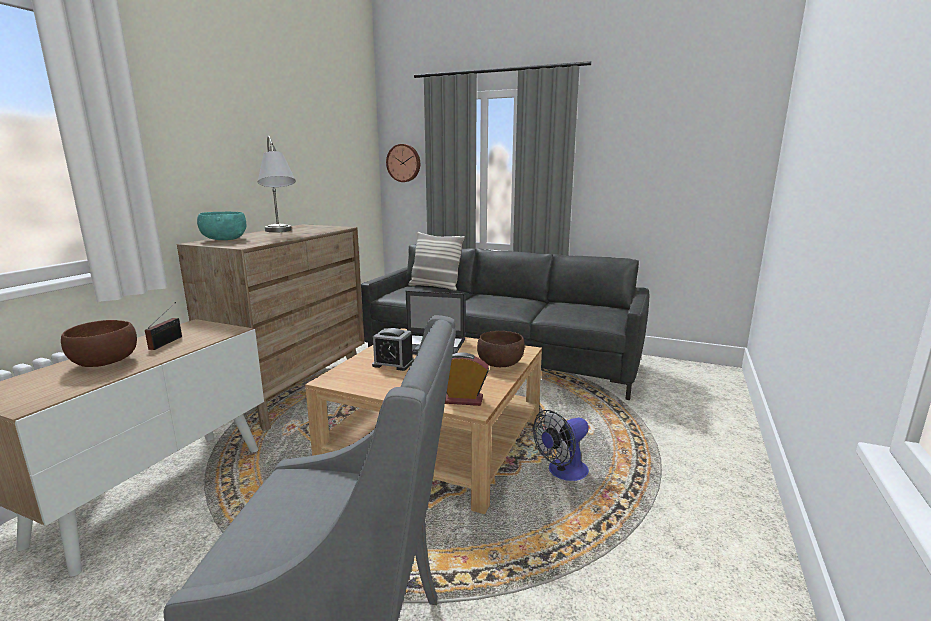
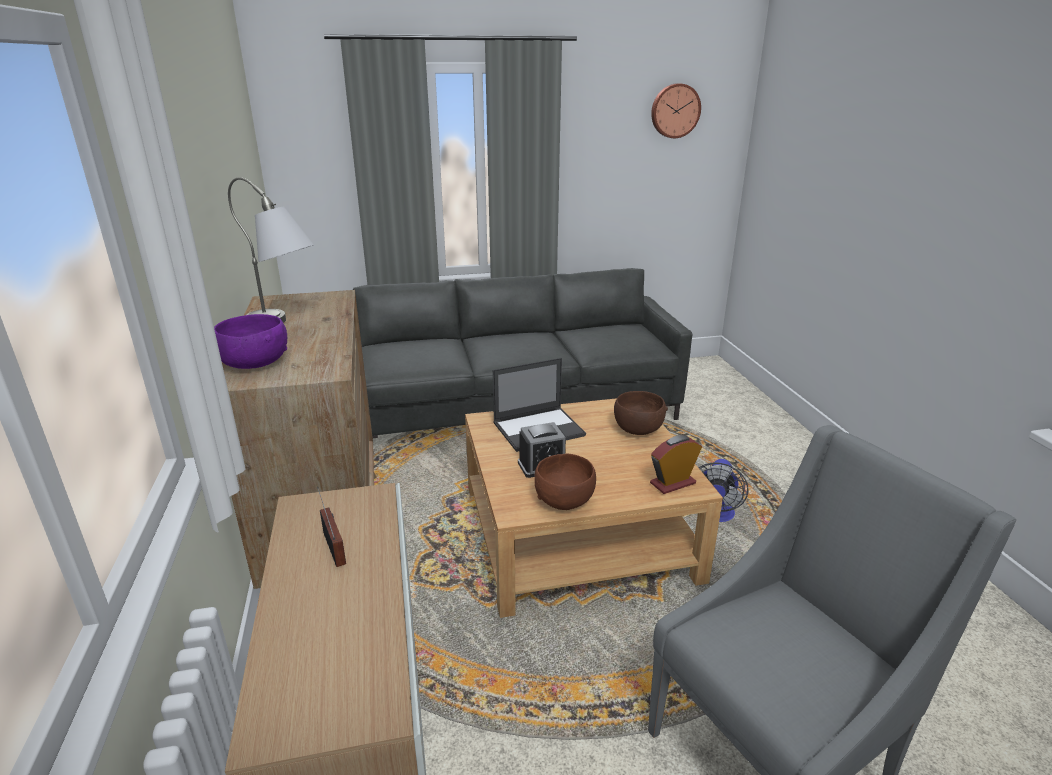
camera: 35 degrees left, 10 degrees up
(105, 362) = (325, 610): brown bowl -> brown bowl (565, 500)
(224, 240) = (254, 364): turquoise bowl -> purple bowl
(404, 163) = (308, 166): wall clock -> wall clock (675, 111)
(435, 287) = (414, 340): pillow -> none

